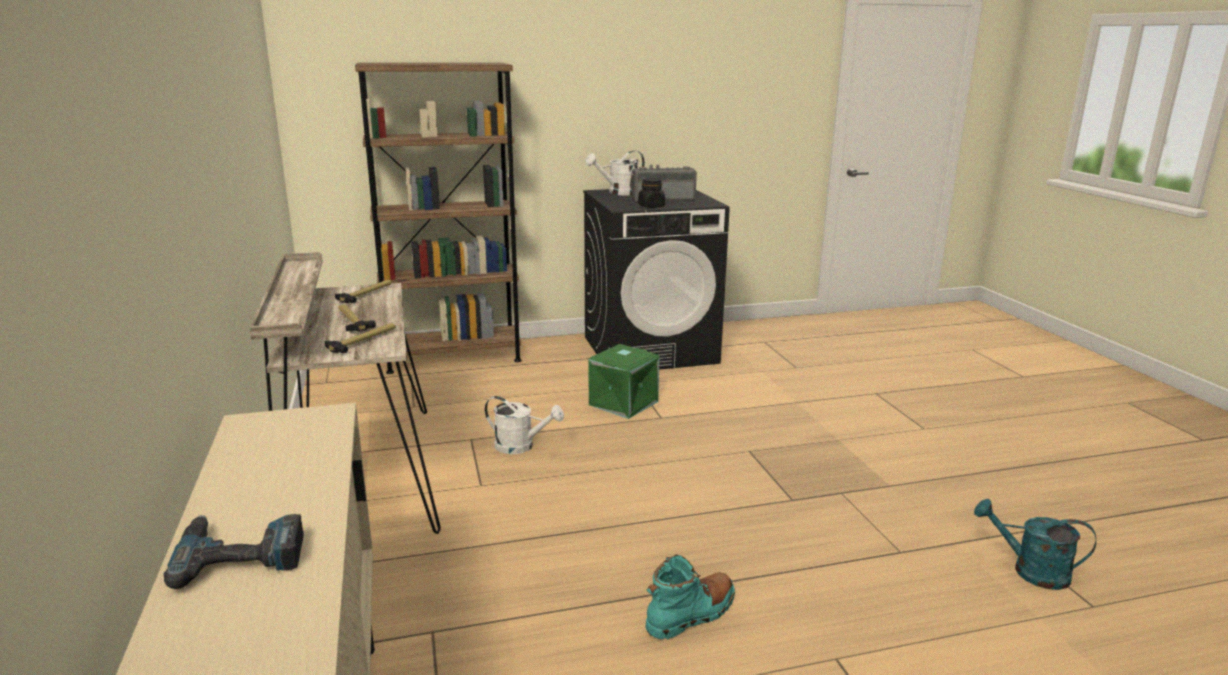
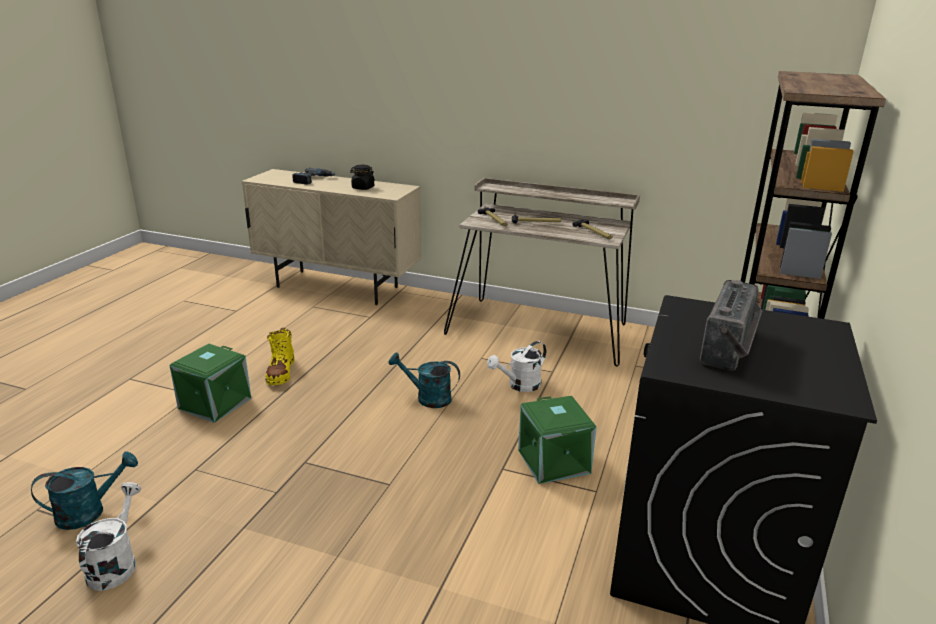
camera: 125 degrees right, 5 degrees up
(607, 484) = (427, 398): none -> turquoise watering can
(619, 193) = (805, 335): white watering can -> white watering can (116, 564)
(651, 206) = (680, 324): black jar -> black jar (363, 188)
(691, 614) = (281, 372): turquoise boot -> yellow boot
(820, 620) = (215, 404): none -> green storage box

